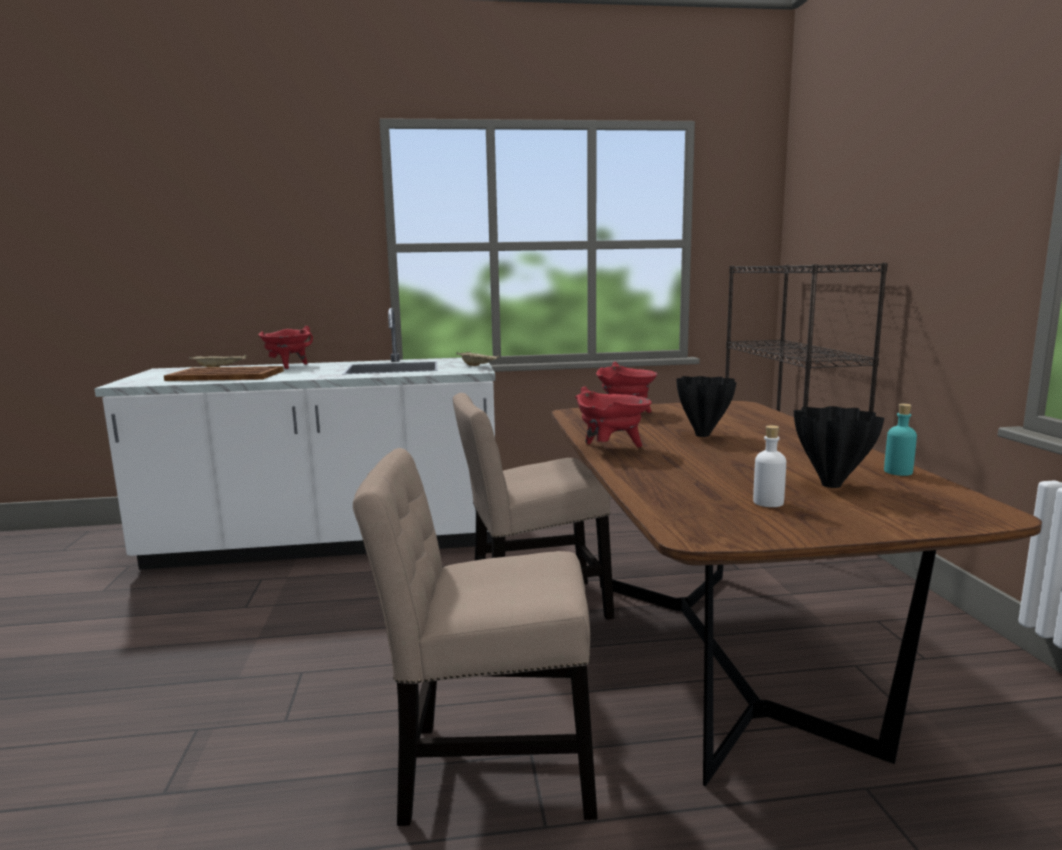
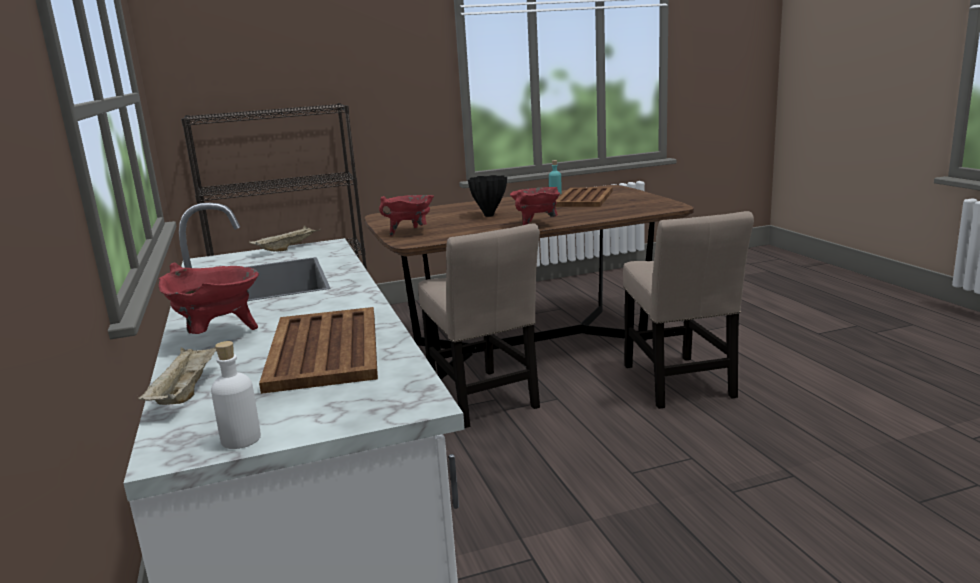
camera: 100 degrees left, 5 degrees up
(768, 502) = (621, 203): white bottle -> white bottle (241, 439)
(832, 484) = (584, 198): black vase -> brown tray

